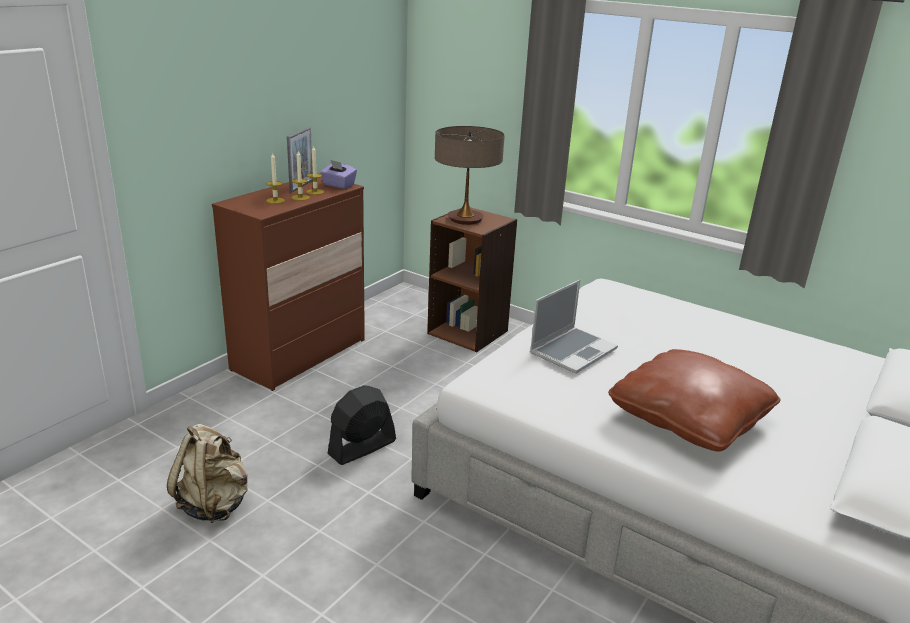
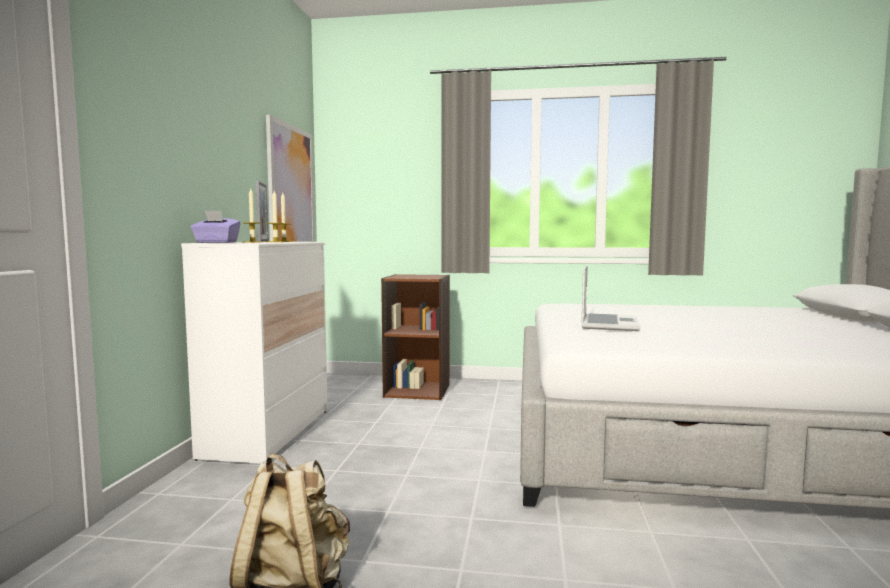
camera: 25 degrees left, 20 degrees down
(299, 355) = (268, 433): brown dresser -> white dresser
(338, 185) = (299, 241): purple tissue box -> purple tissue box (216, 242)
(362, 103) = (291, 186): none -> picture
(362, 447) = (418, 484): black fan -> none
(465, 219) = (409, 276): table lamp -> none
(688, 418) = (763, 336): brown pillow -> none

